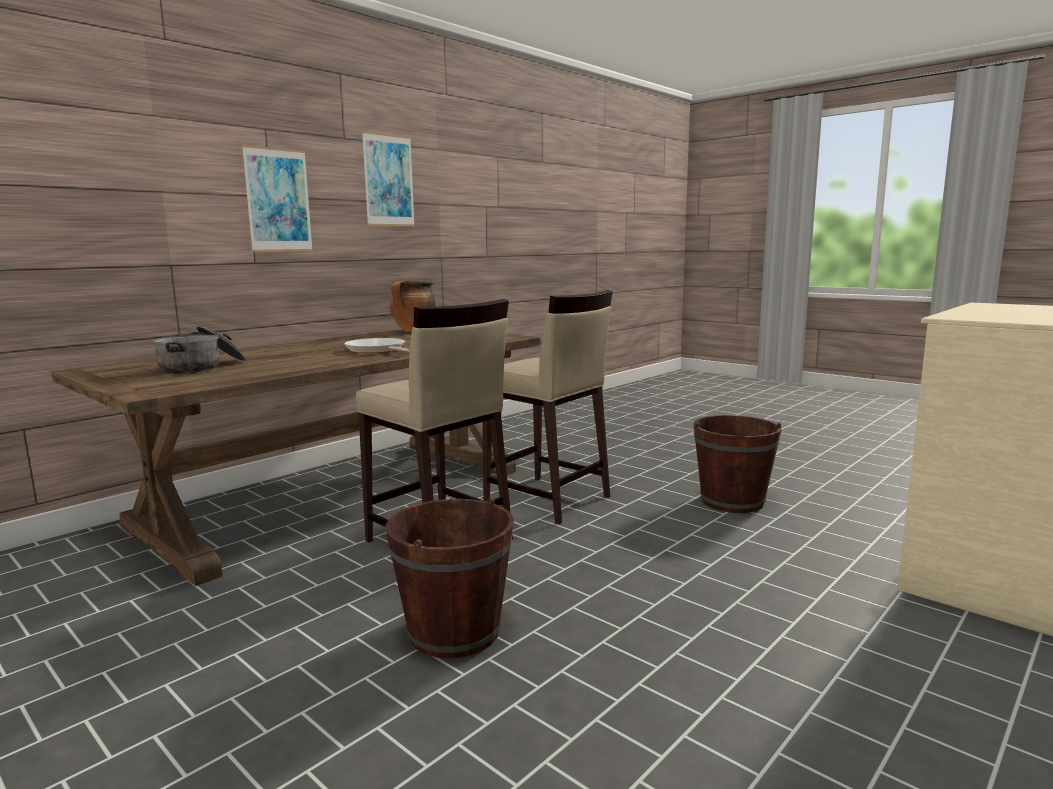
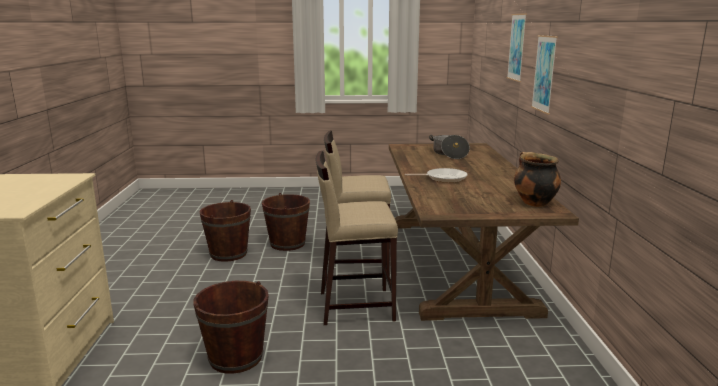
camera: 135 degrees right, 5 degrees up
(388, 180) = (591, 60): picture -> picture (517, 47)
(606, 662) = (228, 254): none -> brown bucket

